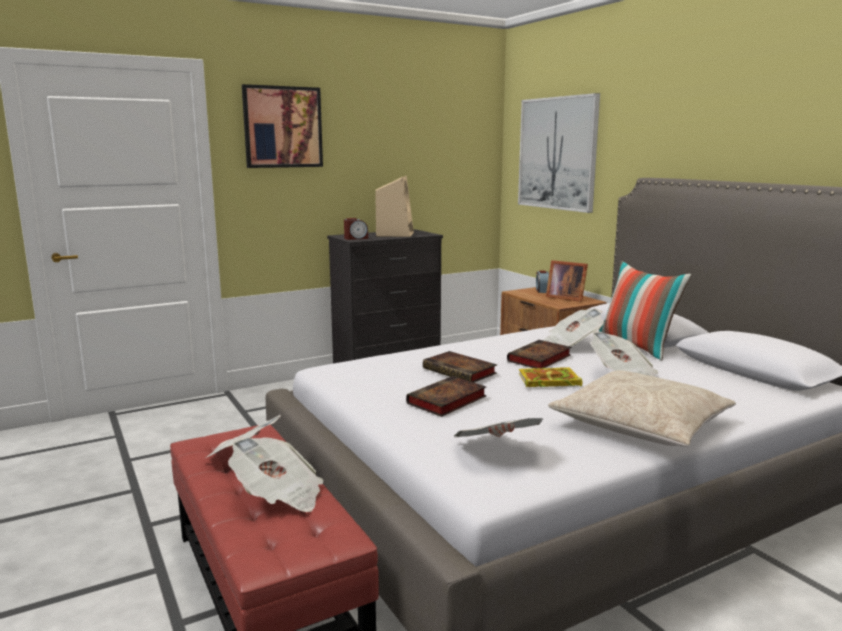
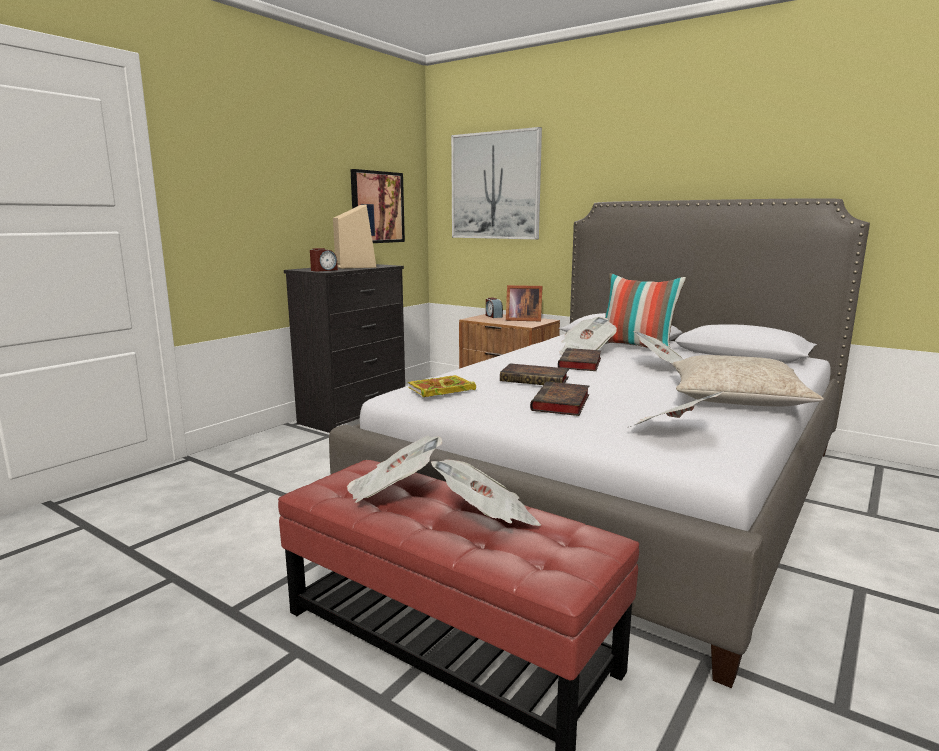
camera: 25 degrees left, 0 degrees up
(282, 127) = (231, 145): picture -> picture (377, 207)
(547, 381) = (616, 378): book -> book (440, 390)

